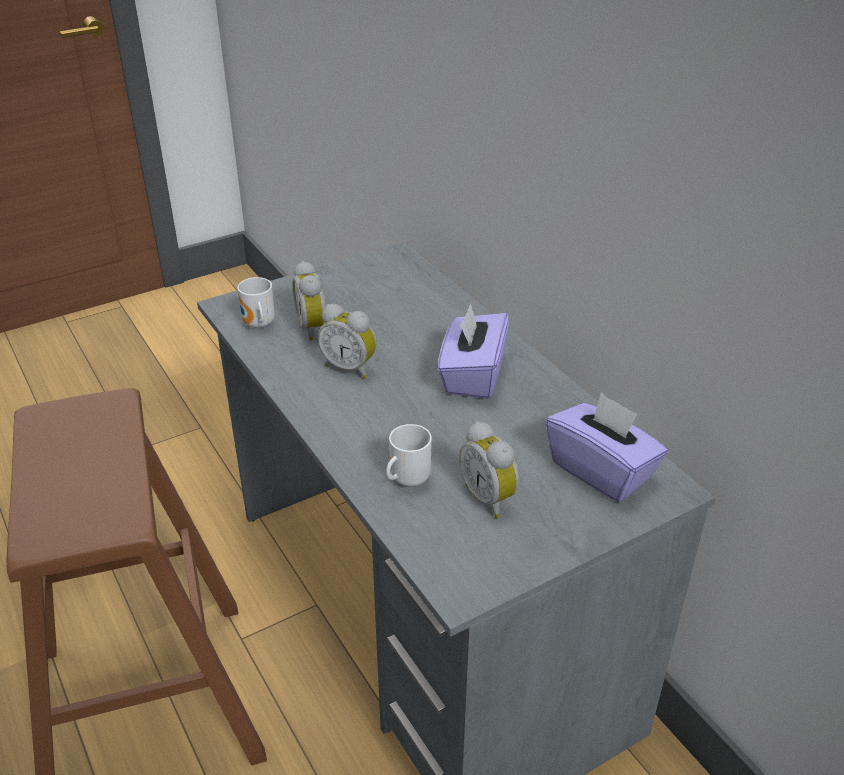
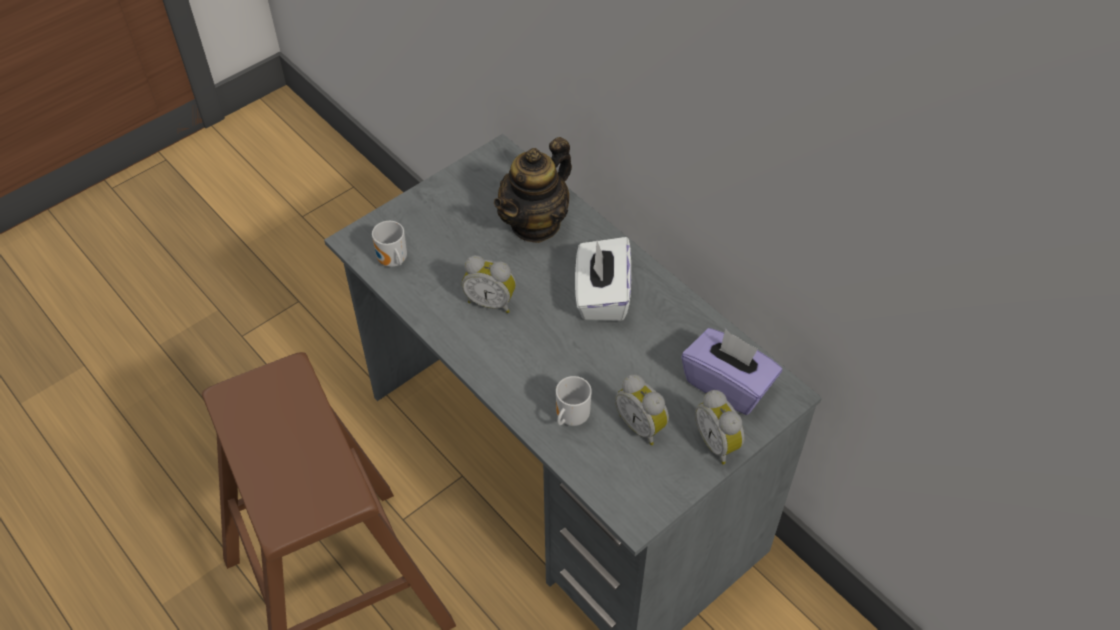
camera: 10 degrees left, 15 degrees up
(315, 328) = (446, 258): alarm clock -> alarm clock (718, 443)
(417, 310) = (535, 223): none -> teapot
(472, 375) = (602, 296): purple tissue box -> white tissue box

